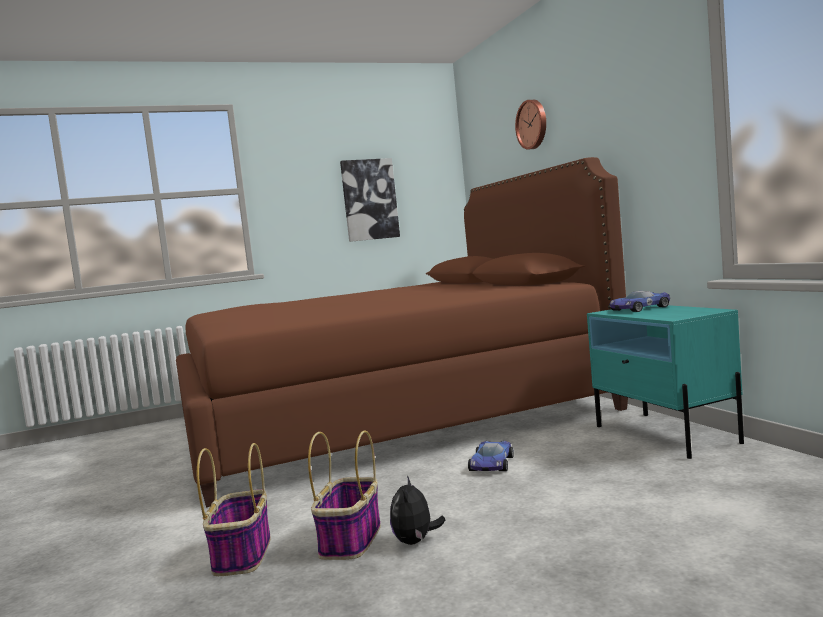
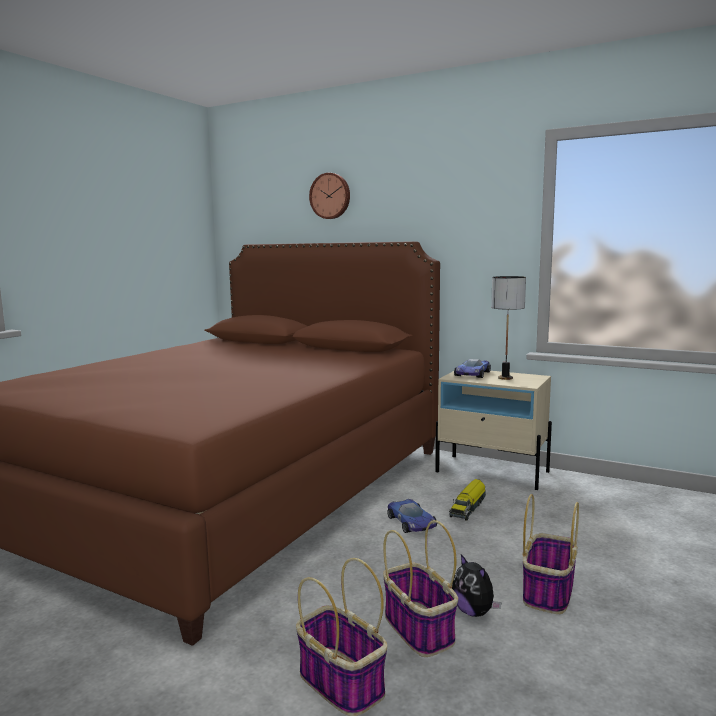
camera: 40 degrees left, 5 degrees up
(369, 199) = (133, 244): picture -> none
(516, 546) = (548, 591): none -> basket
(572, 461) = (468, 507): none -> toy truck
(665, 434) = (492, 472): turquoise nightstand -> beige nightstand
(666, 312) = (505, 378): none -> table lamp

